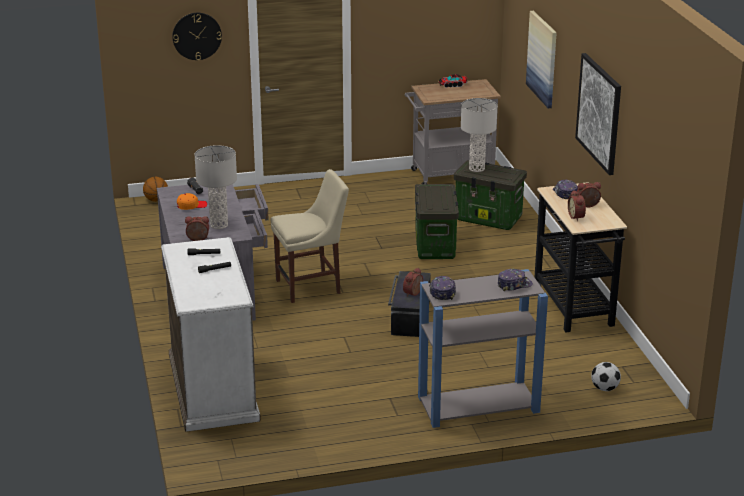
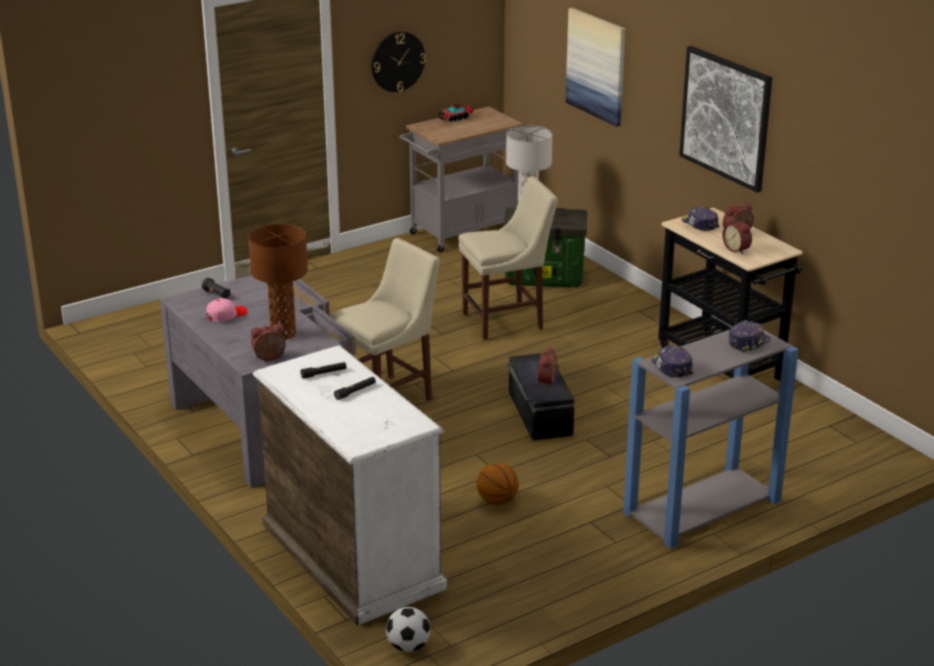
camera: 20 degrees left, 0 degrees up
(156, 200) = (104, 322): basketball -> basketball (497, 501)
(191, 205) = (226, 315): orange cap -> pink cap
(197, 36) = (142, 89): wall clock -> wall clock (397, 61)
(219, 225) = (283, 333): white table lamp -> brown table lamp
(436, 246) = (506, 321): storage box -> beige chair
(605, 388) = (830, 456): football -> football (408, 646)

